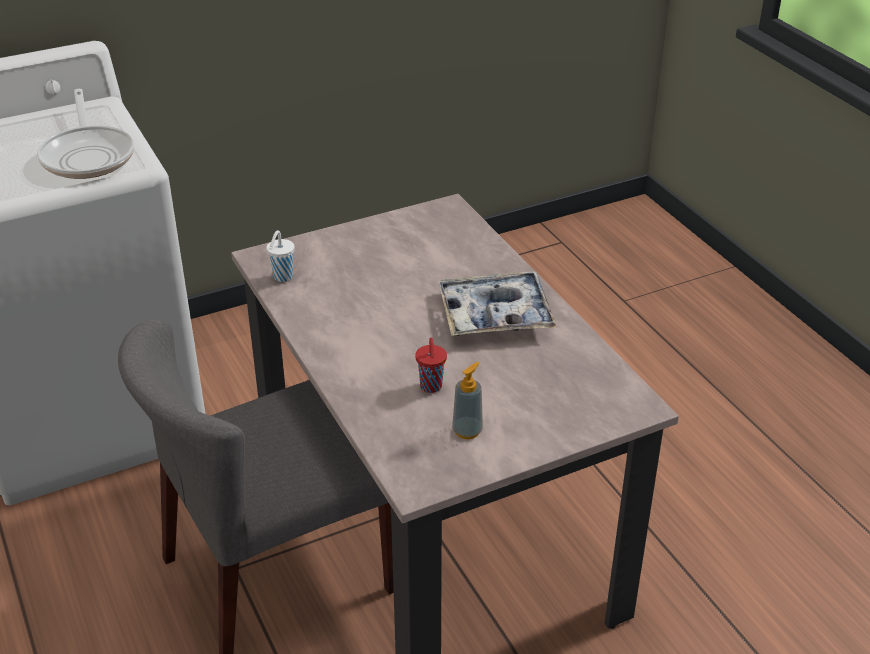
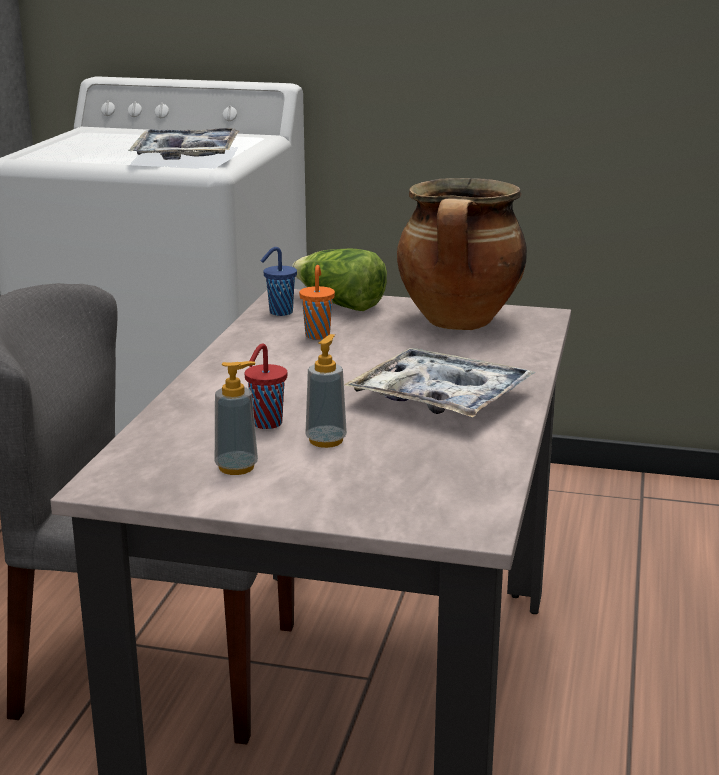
camera: 40 degrees right, 15 degrees down
(88, 155) = (186, 155): frying pan -> tray
(282, 277) = (279, 313): white cup -> blue cup
(310, 250) = (339, 304): none -> lettuce
(342, 289) = (317, 335): none -> orange cup
(412, 236) = (460, 323): none -> cooking pot
(483, 383) = (326, 440): none -> soap dispenser

